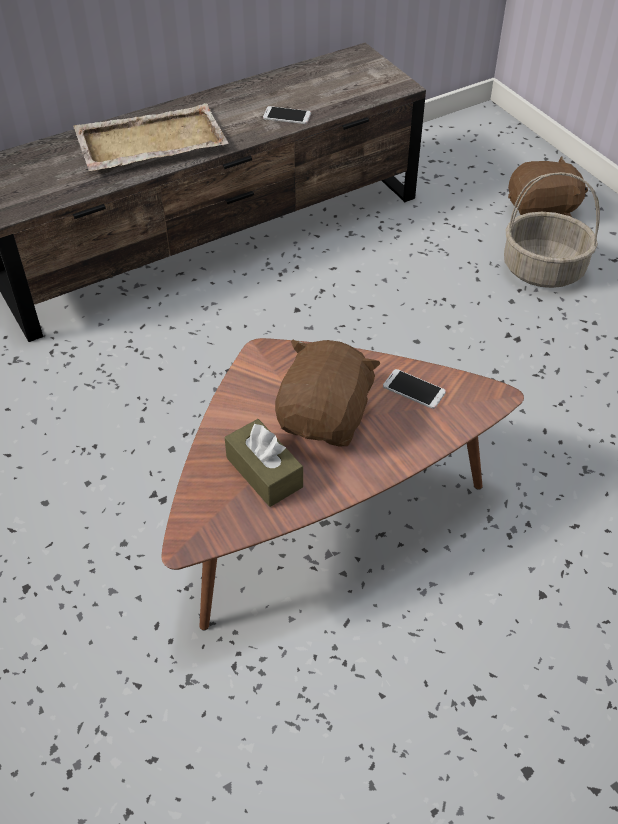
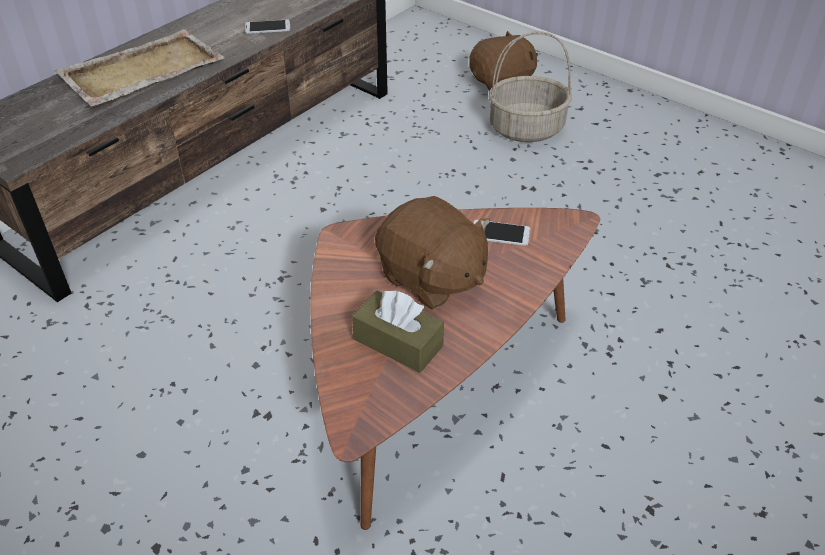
camera: 20 degrees left, 5 degrees down
(325, 418) = (431, 278): brown plush toy -> brown plush toy turned 135 degrees clockwise

